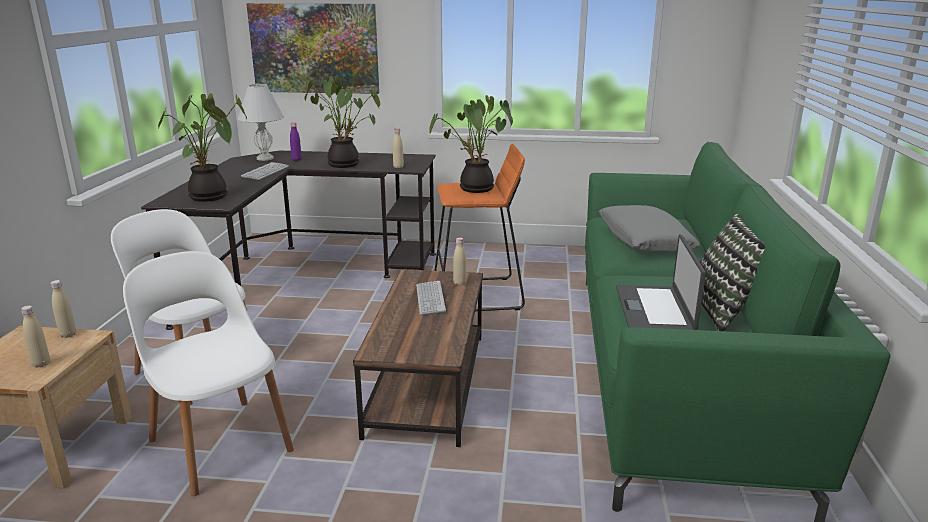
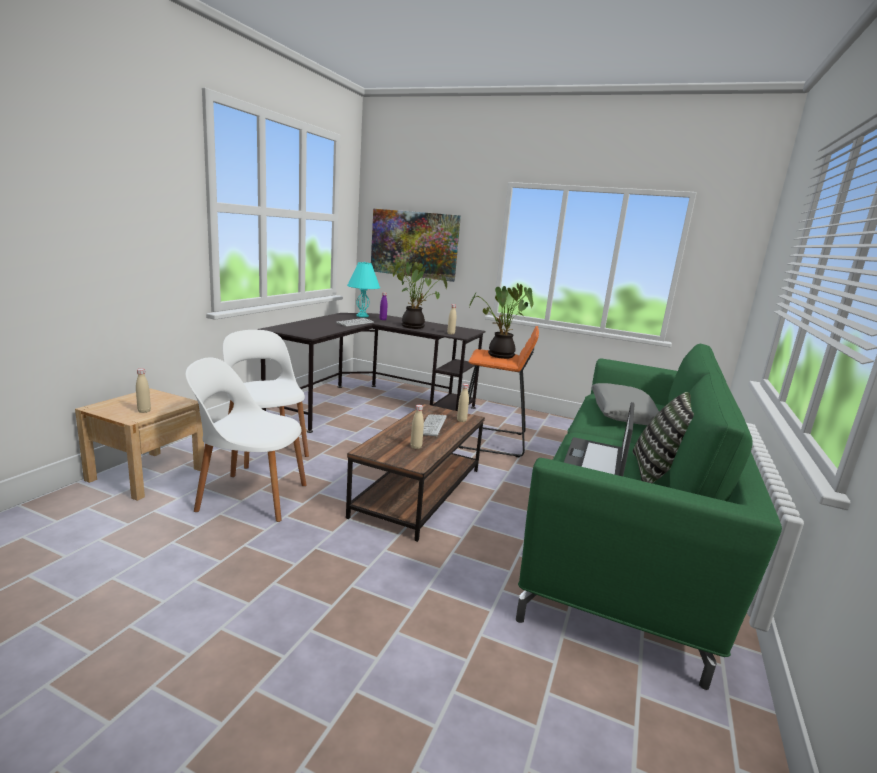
camera: 15 degrees right, 5 degrees down
(68, 335) = (173, 398): beige bottle -> beige bottle (416, 447)
(211, 197) = (306, 331): potted plant -> none
(219, 442) = (250, 496): white chair -> white chair turned 60 degrees counterclockwise
(265, 158) = (362, 316): white table lamp -> turquoise table lamp

